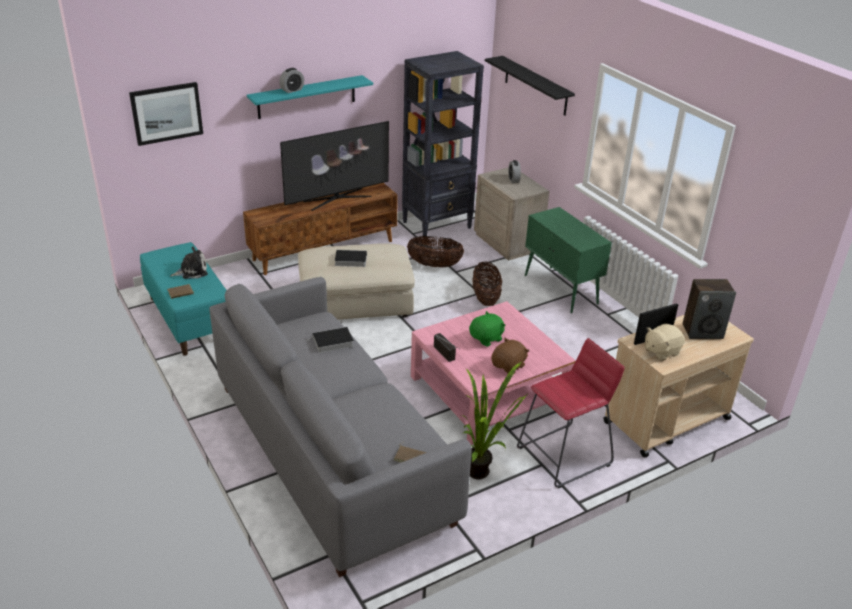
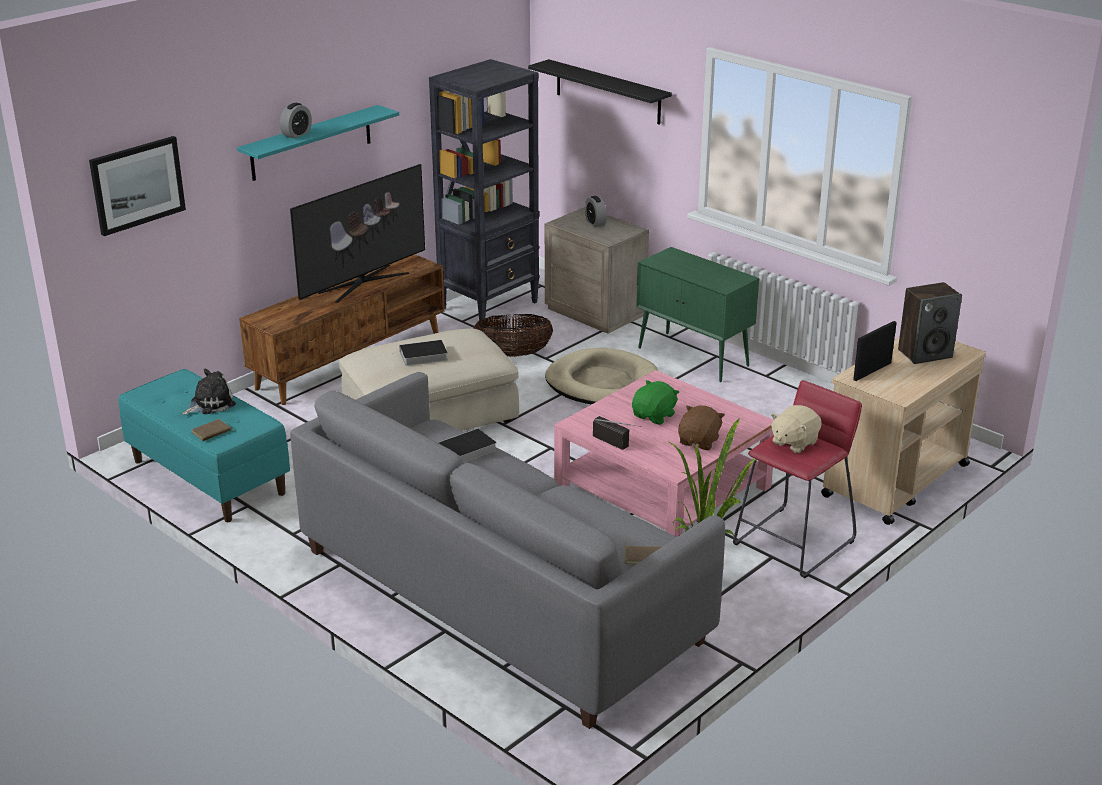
camera: 15 degrees left, 5 degrees down
(485, 298) = (602, 383): basket -> beige dog bed
(661, 351) = (889, 383): beige plush toy -> beige plush toy (794, 442)

